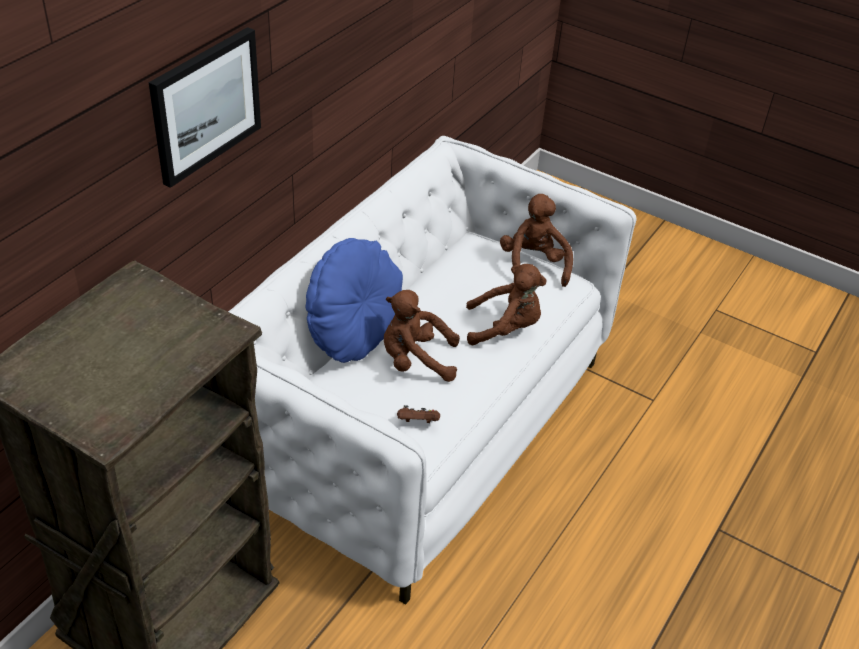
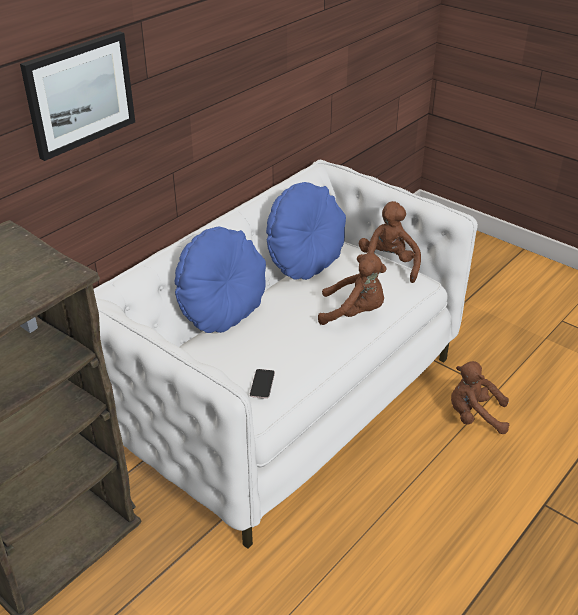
camera: 10 degrees right, 5 degrees down
(416, 360) = (271, 334): brown plush toy -> brown plush toy (474, 416)
(417, 423) = (262, 384): brown game controller -> phone
(438, 269) = (305, 266): none -> blue pillow

